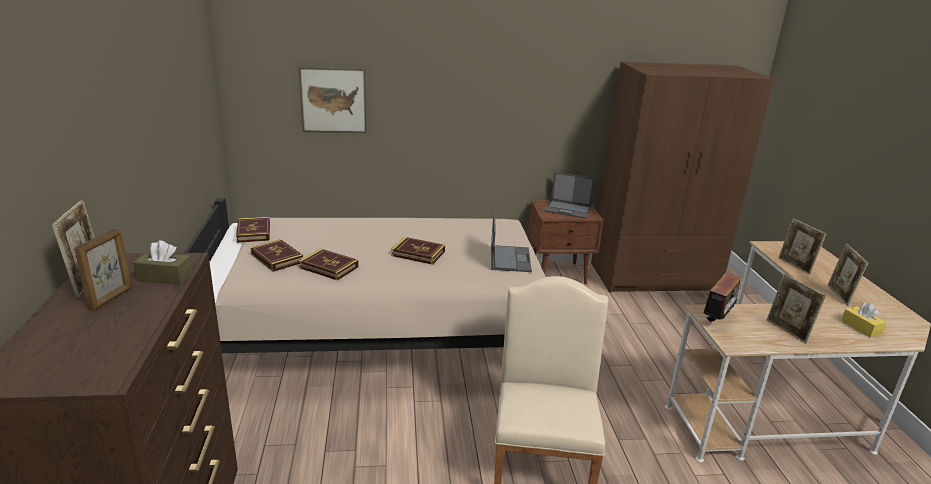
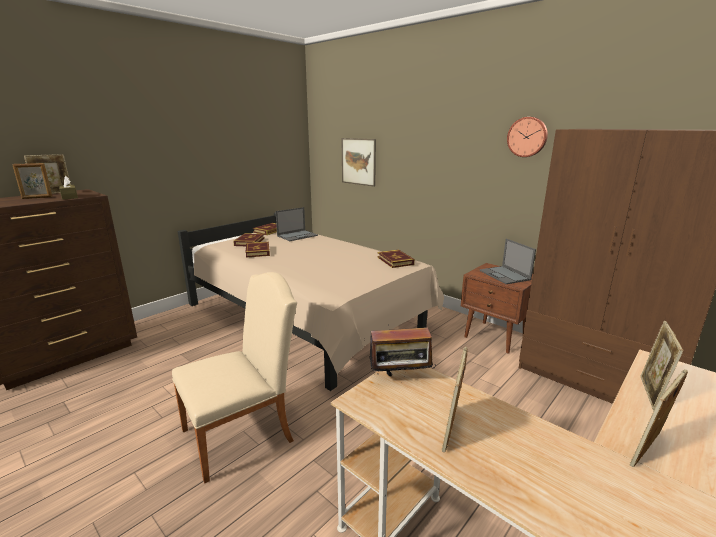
camera: 50 degrees right, 5 degrees down
(418, 253) = (313, 260): book -> book (395, 261)
(510, 258) = (357, 279): laptop -> laptop (297, 235)
(570, 68) = (527, 137): none -> wall clock
(861, 327) = (583, 496): yellow tissue box -> none

